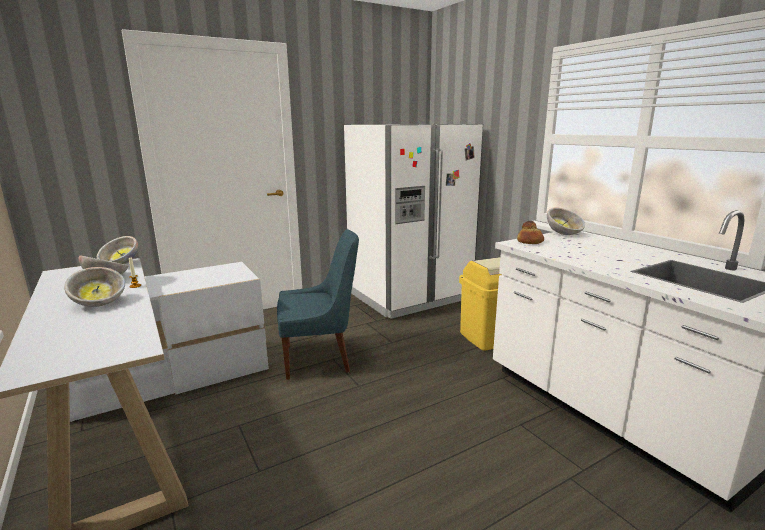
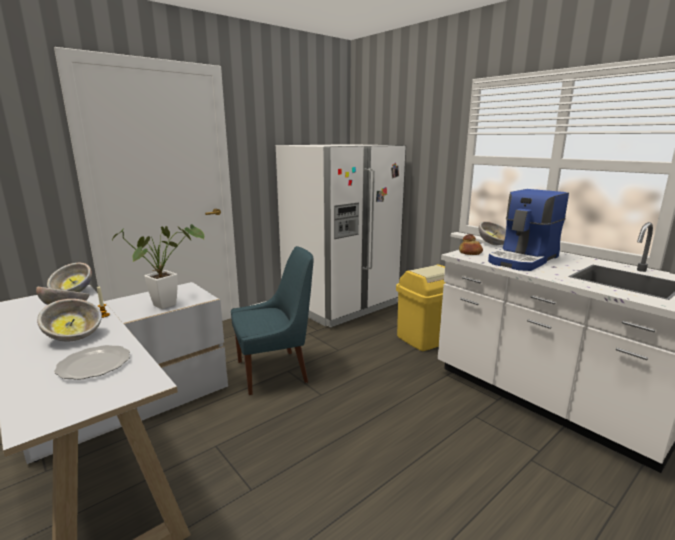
camera: 10 degrees left, 0 degrees up
(103, 328) = (95, 364): none -> plate
(210, 281) = (169, 304): none -> potted plant
(588, 251) = (524, 260): none -> coffee machine

